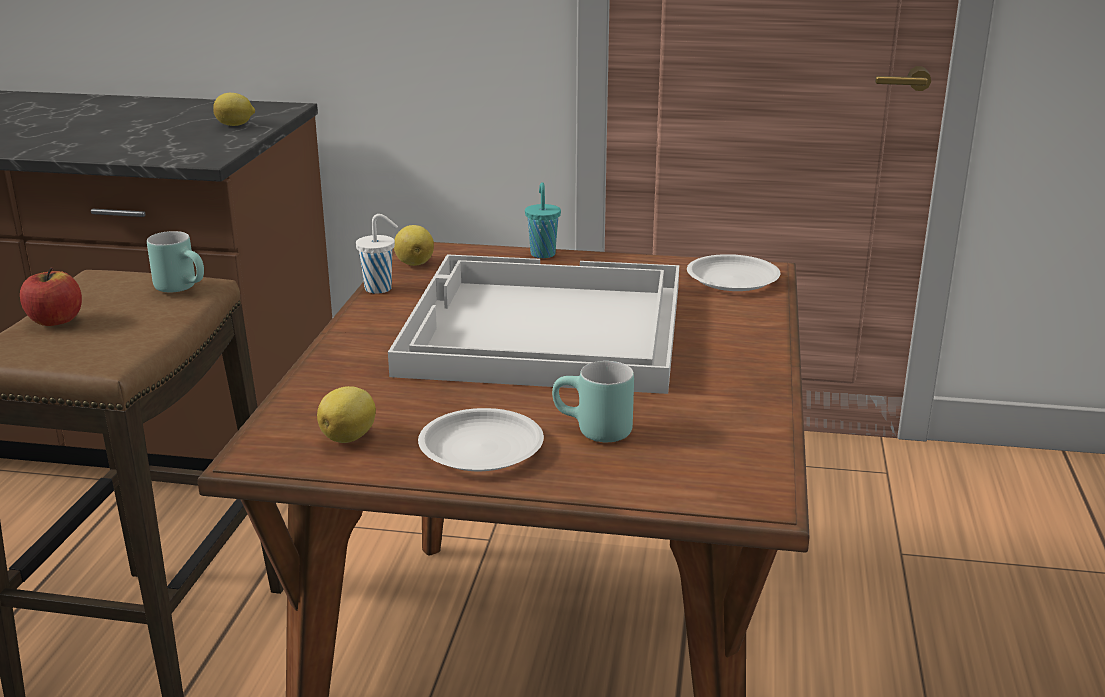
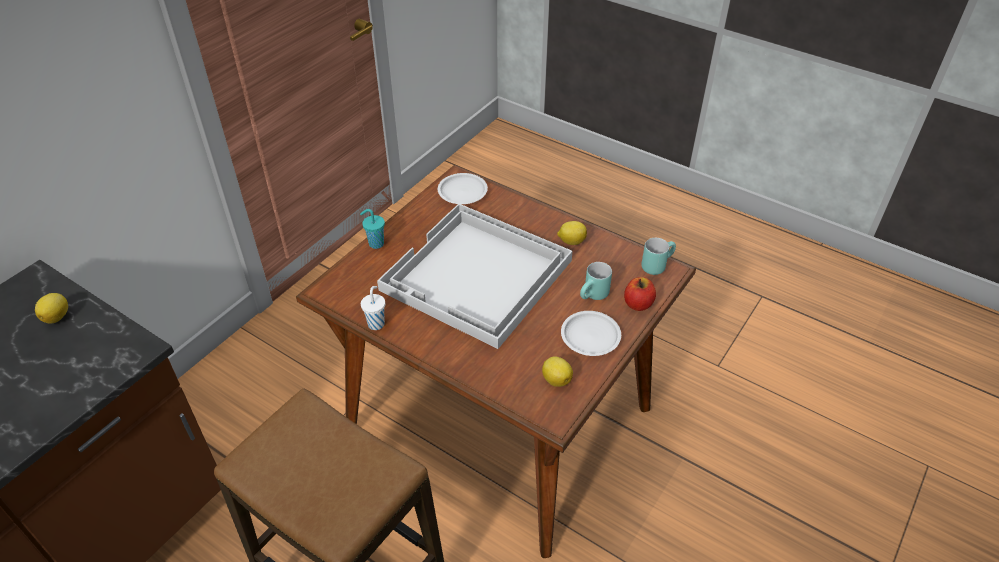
camera: 65 degrees left, 20 degrees up
(55, 320) = (302, 493): apple -> apple (638, 304)
(184, 288) = (303, 415): turquoise mug -> turquoise mug (656, 264)
(414, 263) = (347, 298): lemon -> lemon (571, 241)

